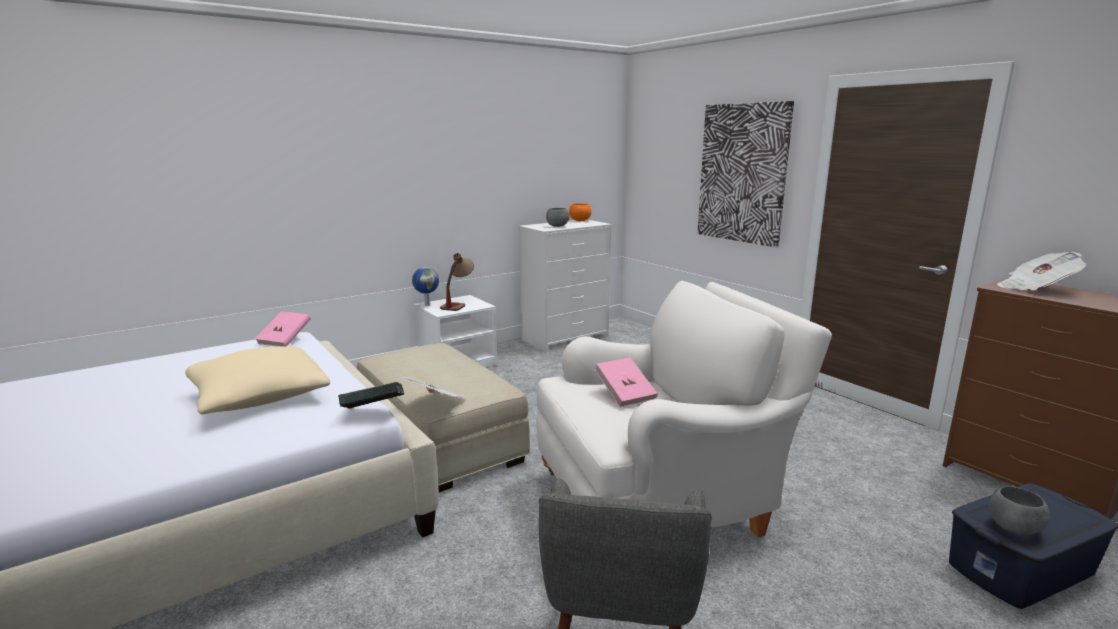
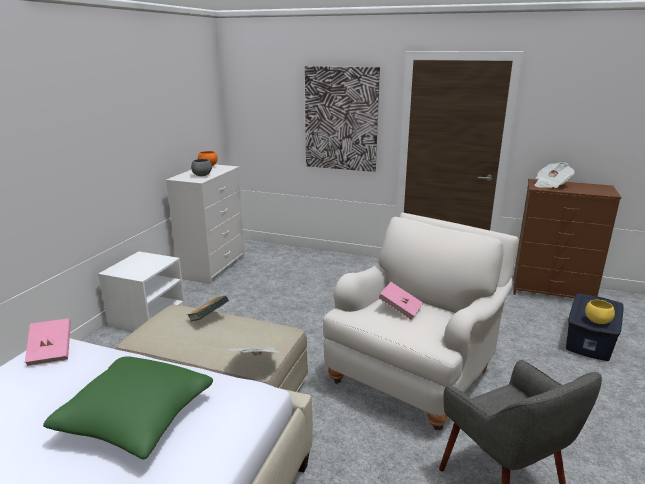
camera: 35 degrees left, 5 degrees up
(259, 397) = (136, 418): beige pillow -> green pillow
(373, 412) = (265, 390): book -> book (208, 318)
(427, 304) = (113, 271): globe -> none
(458, 304) = (142, 264): table lamp -> none
(1014, 529) = (597, 321): grey bowl -> yellow bowl

